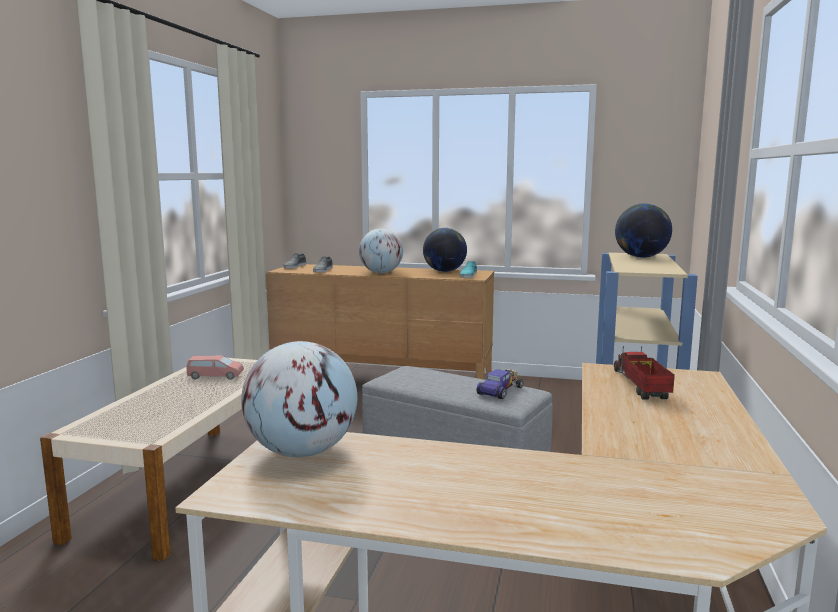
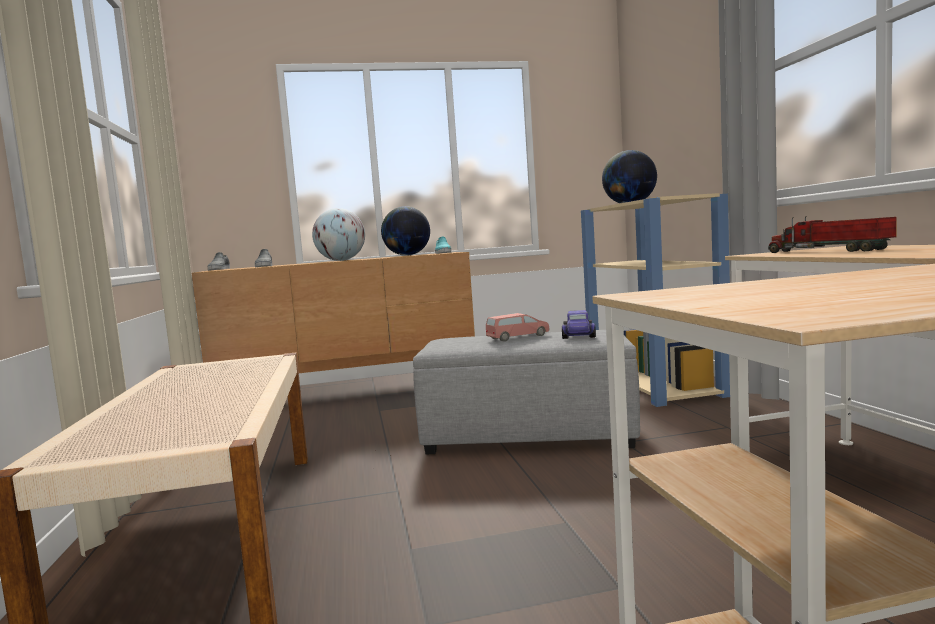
camera: 25 degrees left, 5 degrees down
(215, 376) = (213, 375): pink toy car -> pink toy car (517, 337)
(302, 452) = (728, 293): globe -> none

